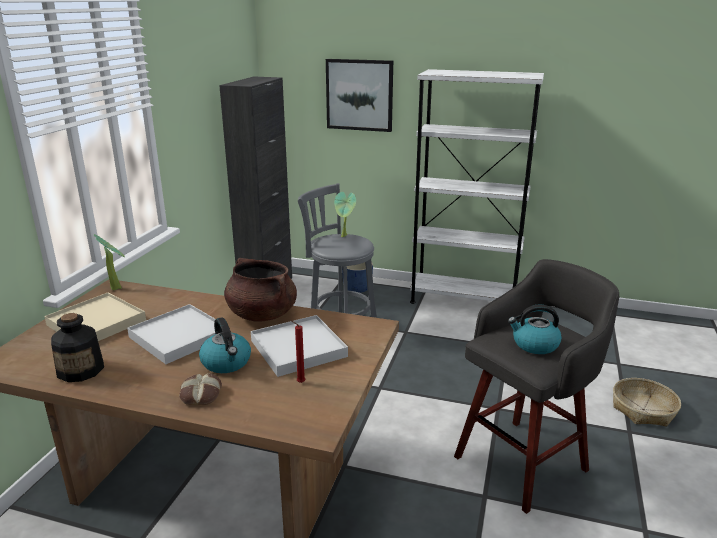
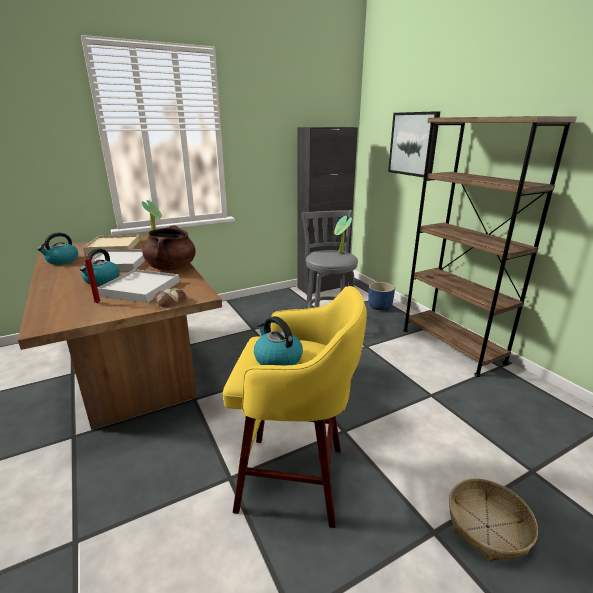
camera: 45 degrees right, 0 degrees up
(81, 370) = (62, 261): bottle -> kettle
(200, 394) = (59, 288): bread -> bread (170, 301)
(463, 300) = (451, 346): white bookcase -> brown bookcase
(524, 461) = (296, 479): grey stool -> yellow stool

